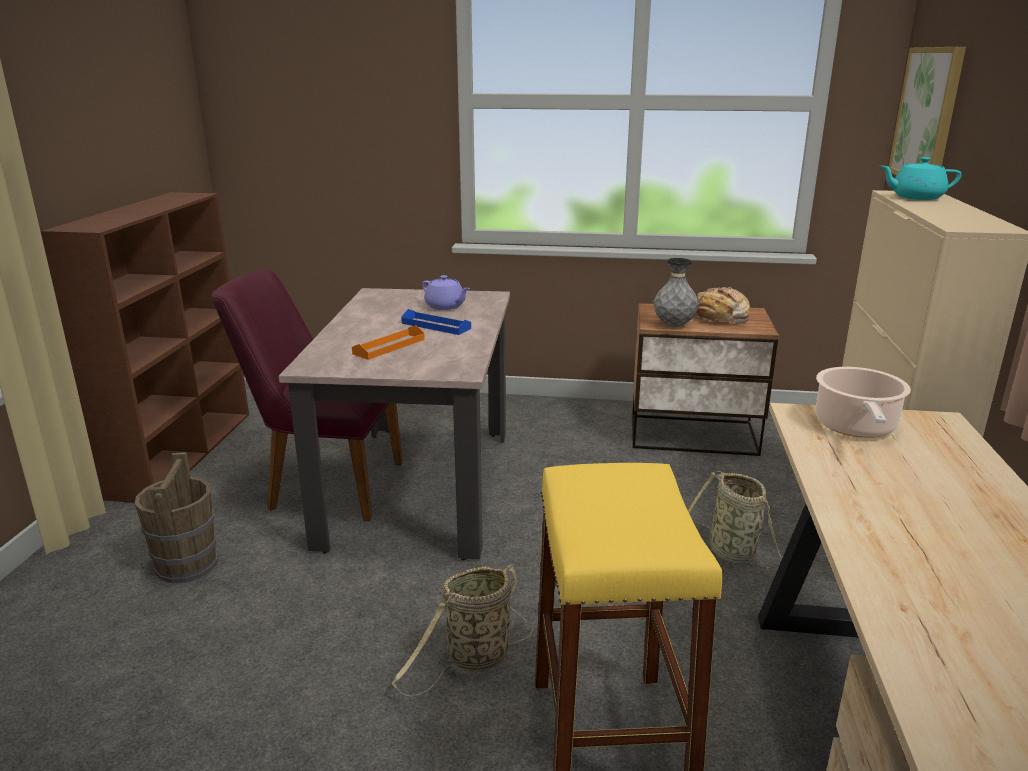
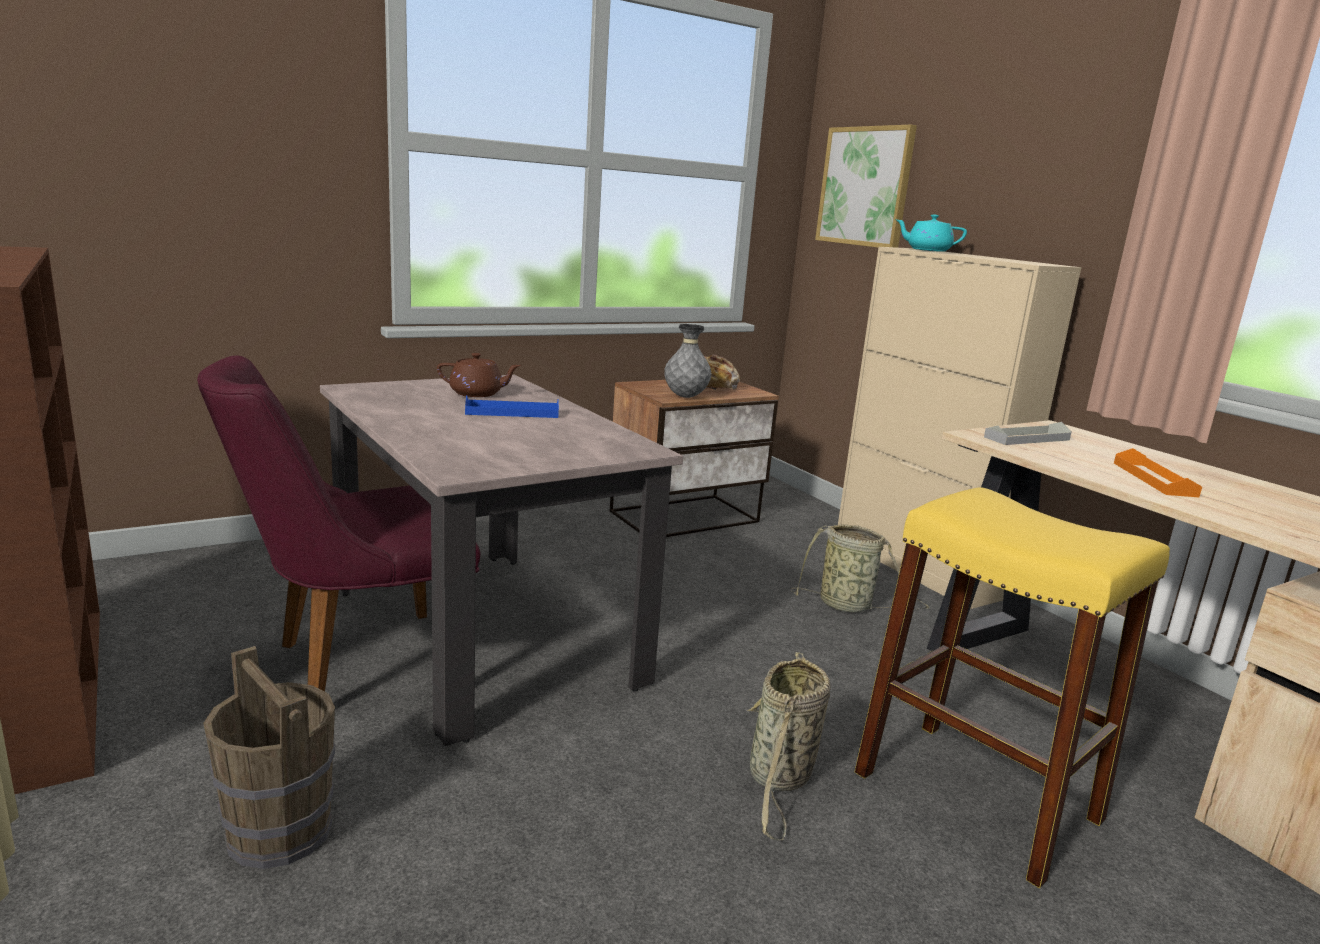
camera: 40 degrees left, 5 degrees down
(389, 346) = (507, 438): orange tray -> orange tray (1154, 479)
(445, 306) = (477, 394): purple teapot -> brown teapot
(855, 427) = (1027, 438): cooking pot -> grey tray
(915, 197) = (927, 250): turquoise teapot -> turquoise teapot turned 45 degrees clockwise

